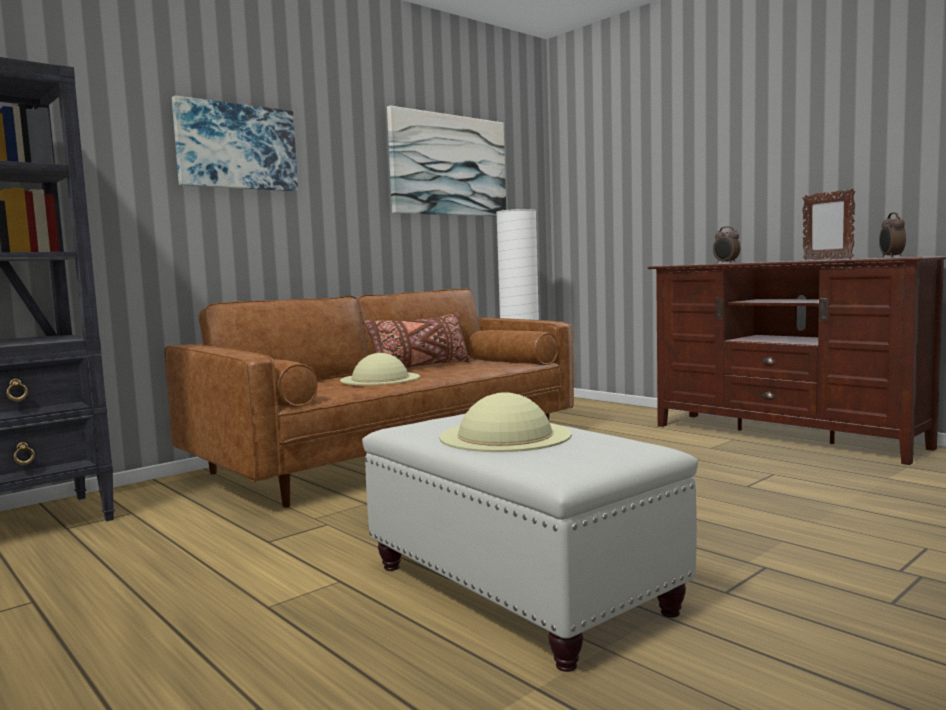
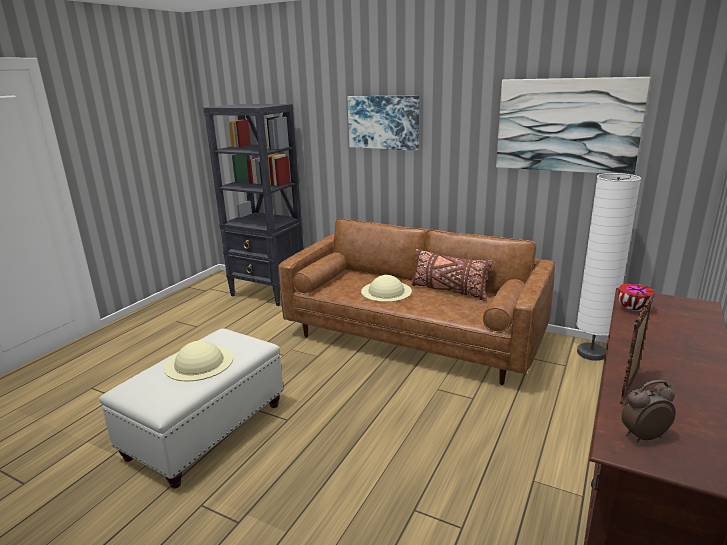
camera: 70 degrees right, 15 degrees up
(694, 264) = (632, 308): none -> bowl
(726, 263) = (676, 323): alarm clock -> none

